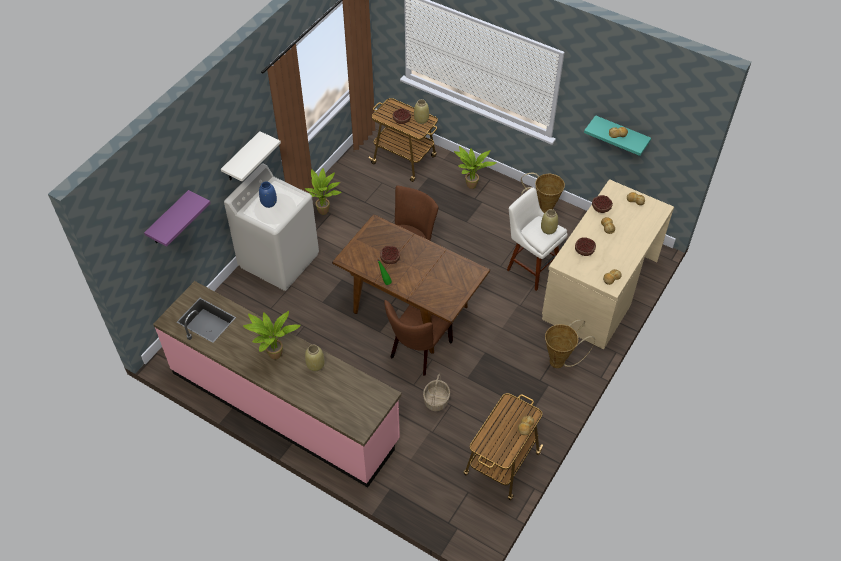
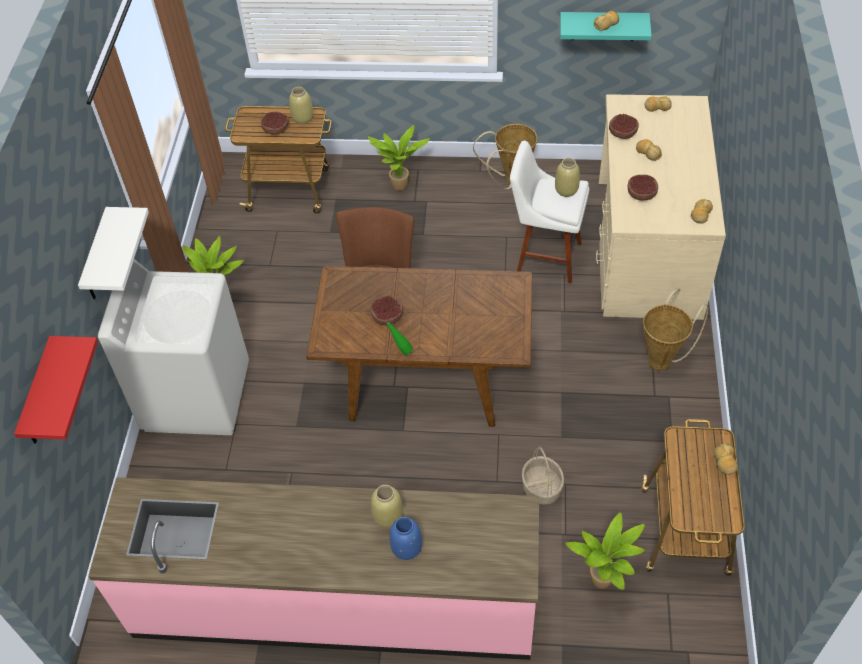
camera: 25 degrees left, 0 degrees up
(169, 219) = (39, 395): purple shelf -> red shelf
(268, 202) = (166, 311): blue vase -> blue vase (406, 548)
(275, 357) = (319, 533): potted plant -> potted plant (603, 584)
(418, 352) = (474, 433): brown chair -> none

